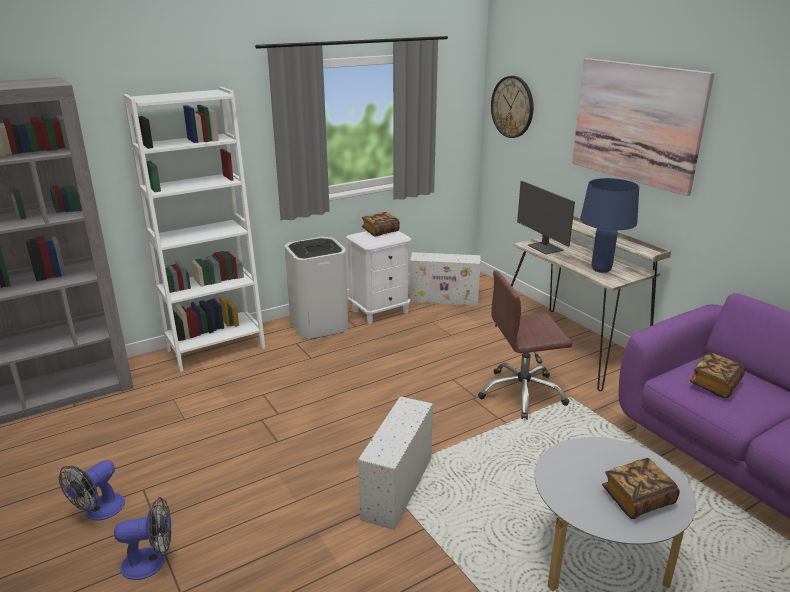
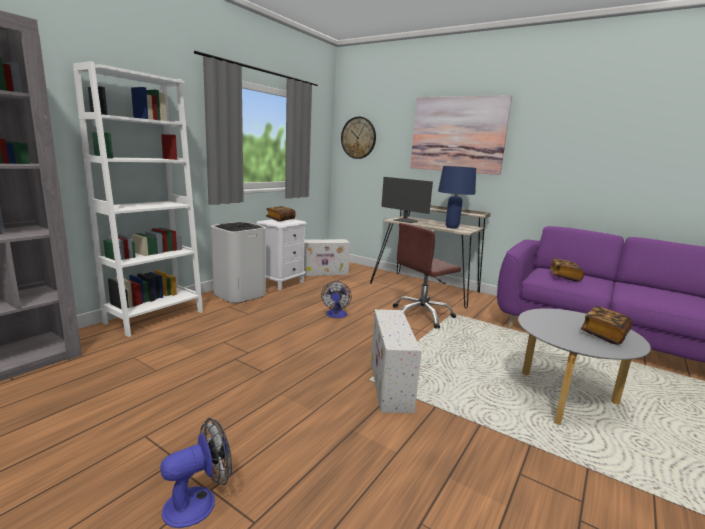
camera: 25 degrees left, 10 degrees down
(99, 511) = (99, 469): fan -> fan (336, 315)

